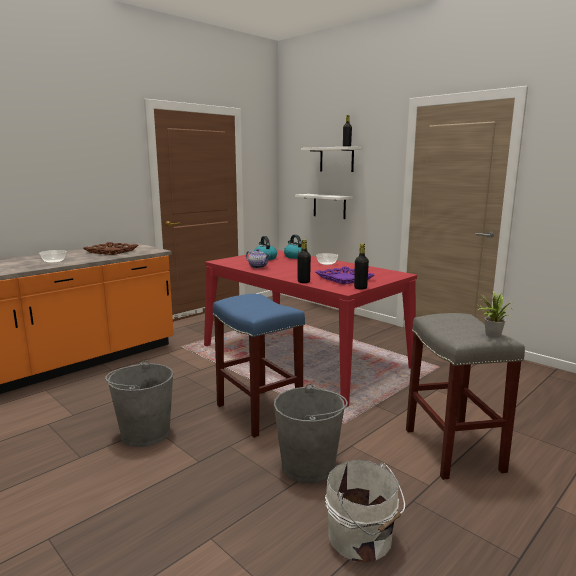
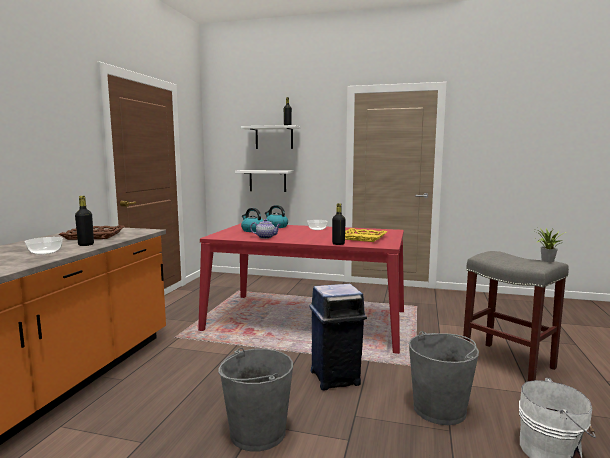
camera: 30 degrees left, 5 degrees down
(257, 412) = (336, 377): blue stool -> blue trash can
(344, 279) = (362, 238): purple tray -> yellow tray
(360, 288) = (393, 243): black bottle -> black bottle (86, 245)

